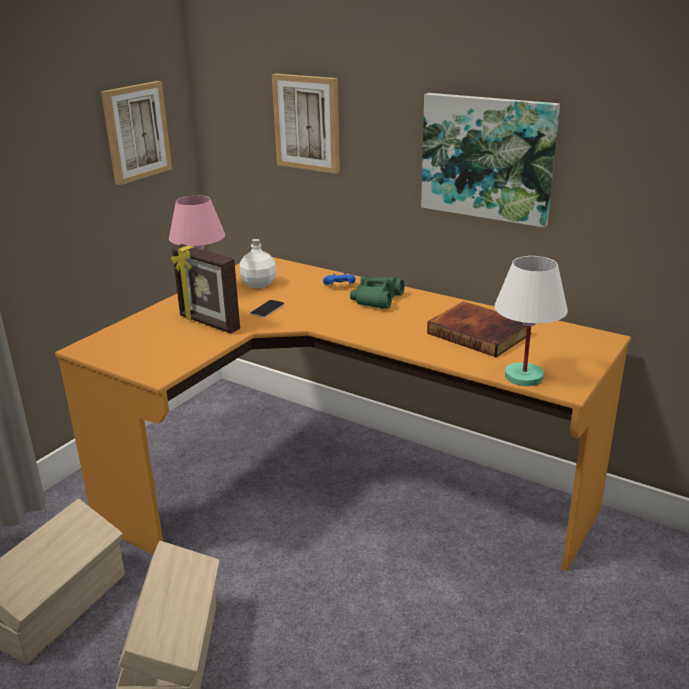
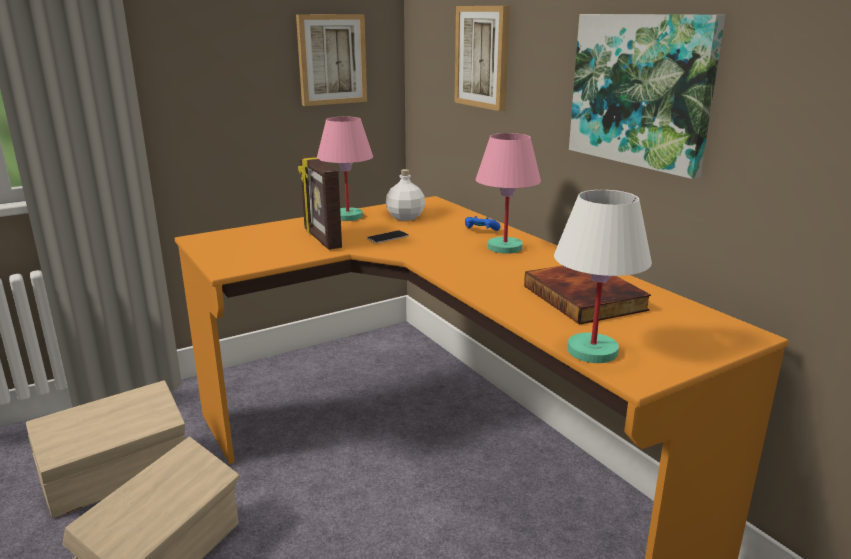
camera: 25 degrees right, 5 degrees down
(376, 299) = (504, 248): green binoculars -> pink table lamp

